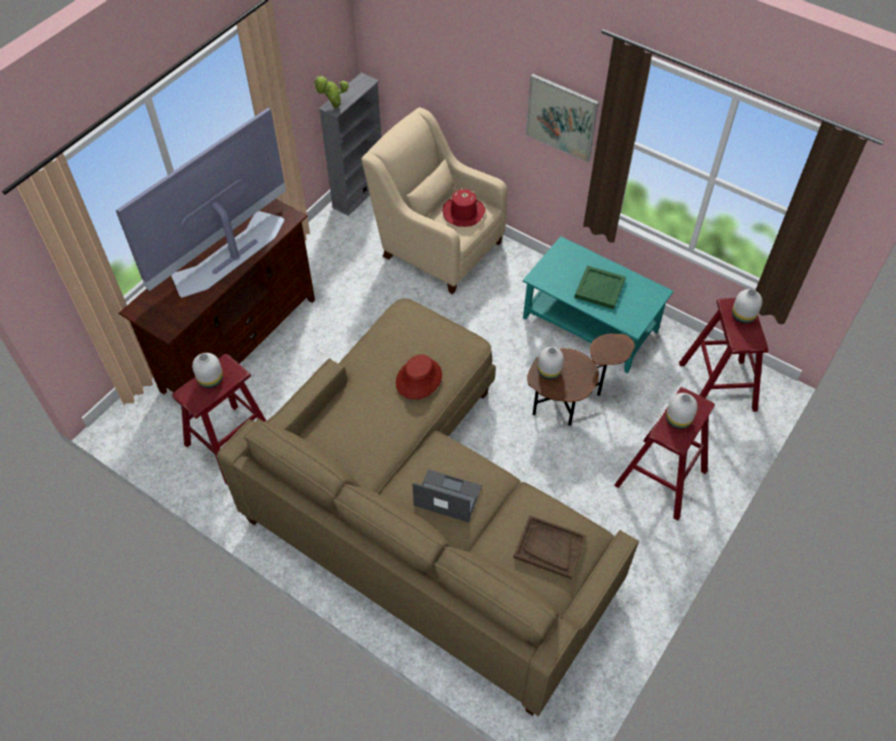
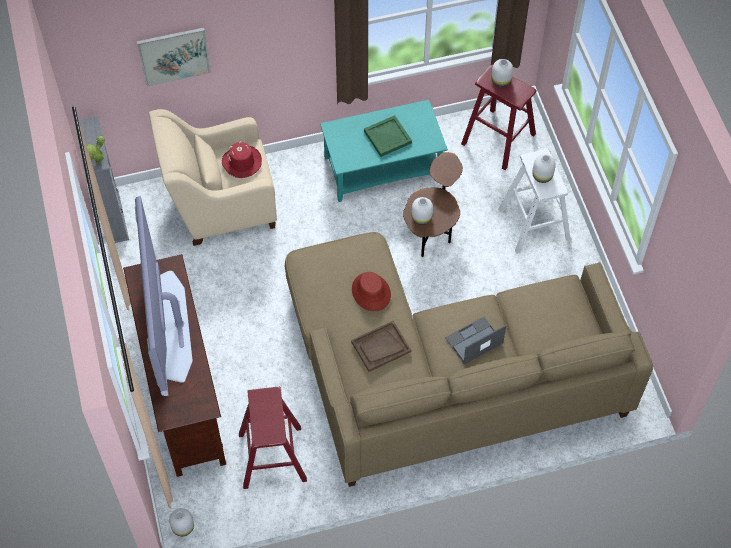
camera: 50 degrees left, 5 degrees up
(210, 380) = (263, 414): white vase -> white vase (183, 527)
(549, 548) = (558, 313): brown tray -> brown tray (381, 347)
(561, 117) = (290, 41): picture -> picture (174, 56)
(661, 478) = (534, 224): red stool -> white stool

